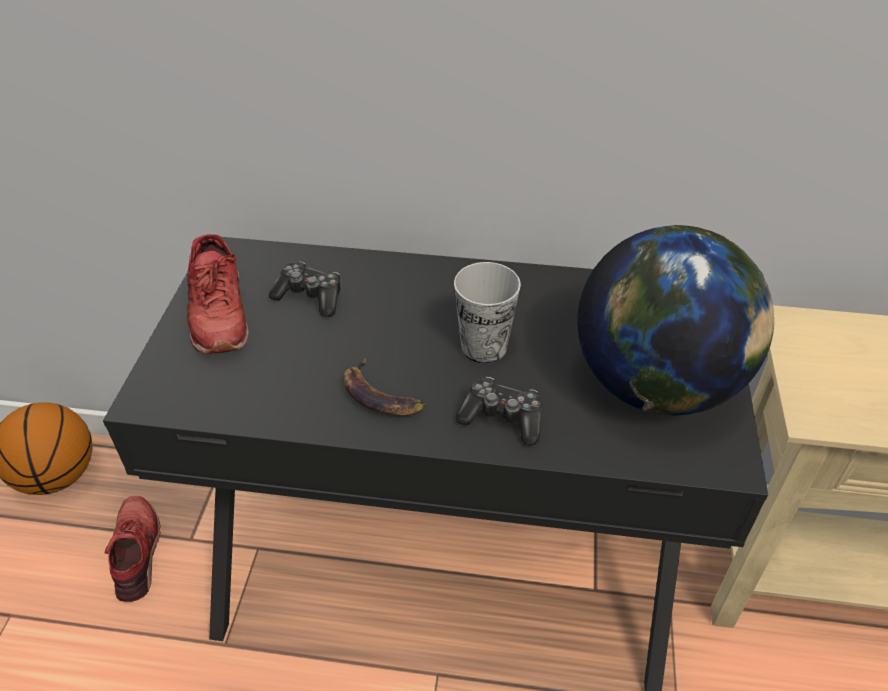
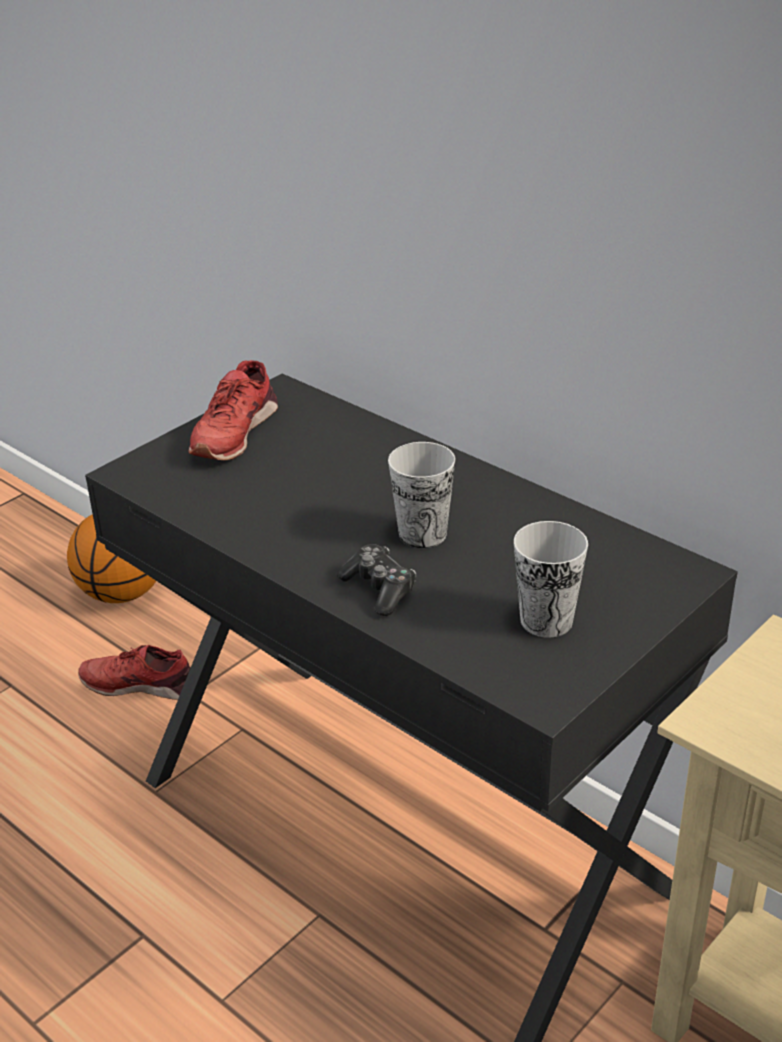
camera: 35 degrees right, 10 degrees down
(138, 552) = (140, 684): red shoe -> red shoe turned 105 degrees counterclockwise
(310, 297) = (316, 445): game controller -> none
(381, 396) = (298, 535): banana -> none
(655, 386) = (546, 620): globe -> cup

